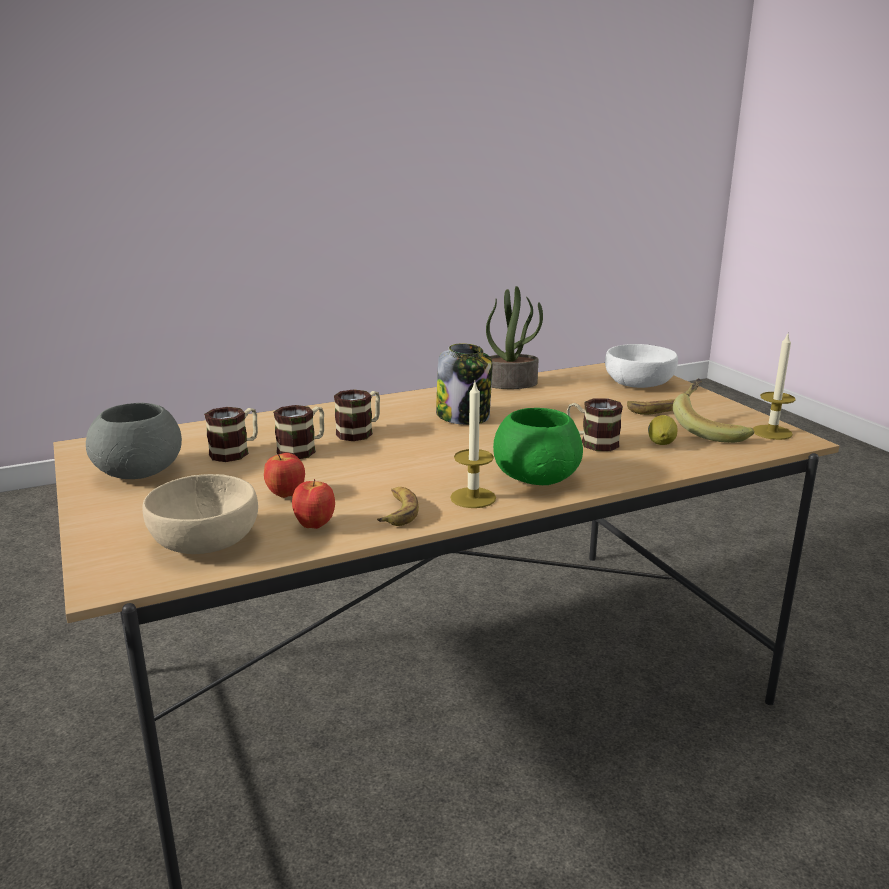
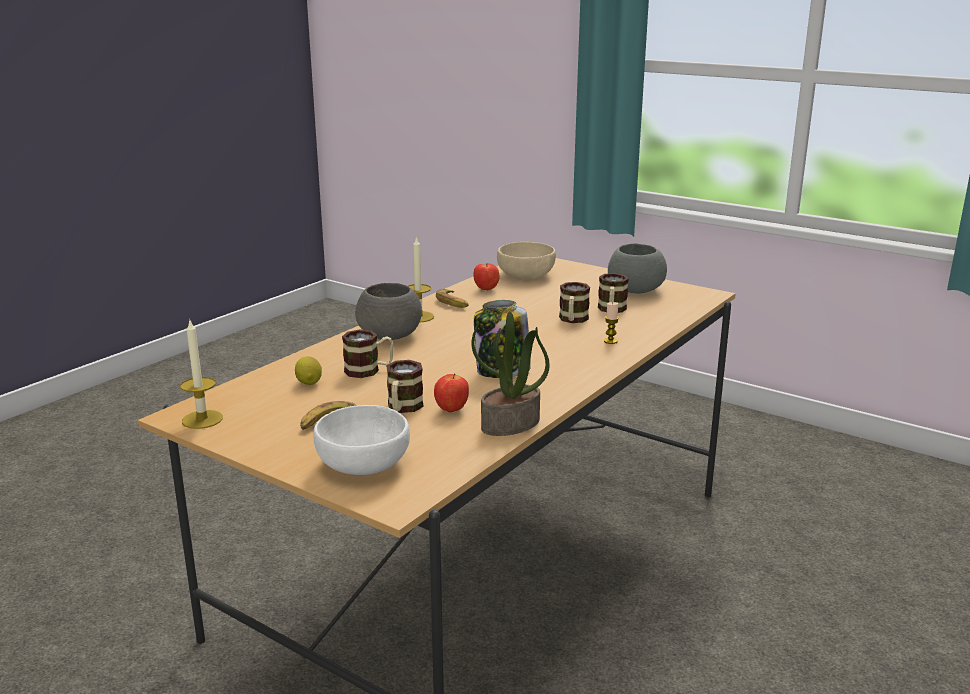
camera: 150 degrees right, 0 degrees up
(286, 495) = (528, 297): apple -> apple (451, 410)
(317, 420) = (610, 341): none -> candle
(360, 432) = (560, 340): mug -> mug (403, 408)
(537, 477) = (390, 336): green bowl -> grey bowl
(710, 429) = (265, 409): banana -> none

